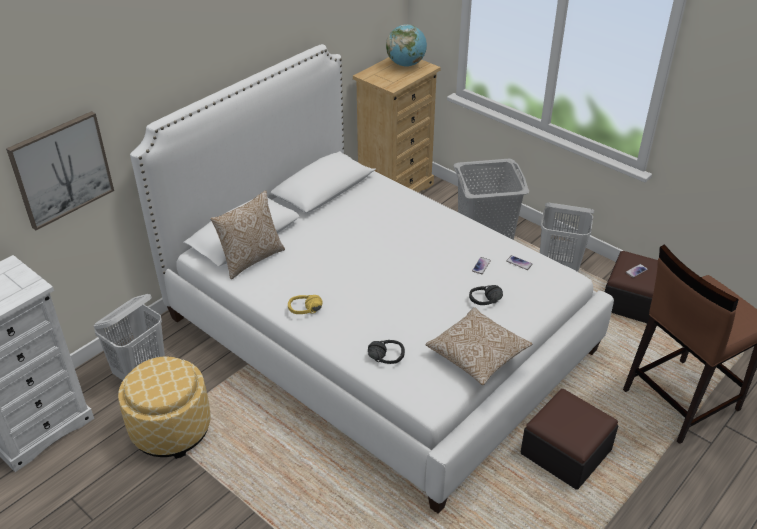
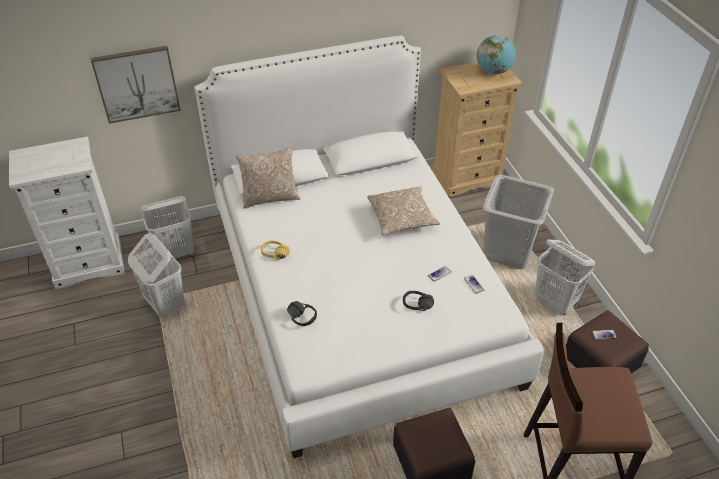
camera: 30 degrees right, 5 degrees up
(171, 429) = (165, 303): ottoman -> white laundry basket
(477, 355) = (371, 348): pillow -> pillow (401, 219)

